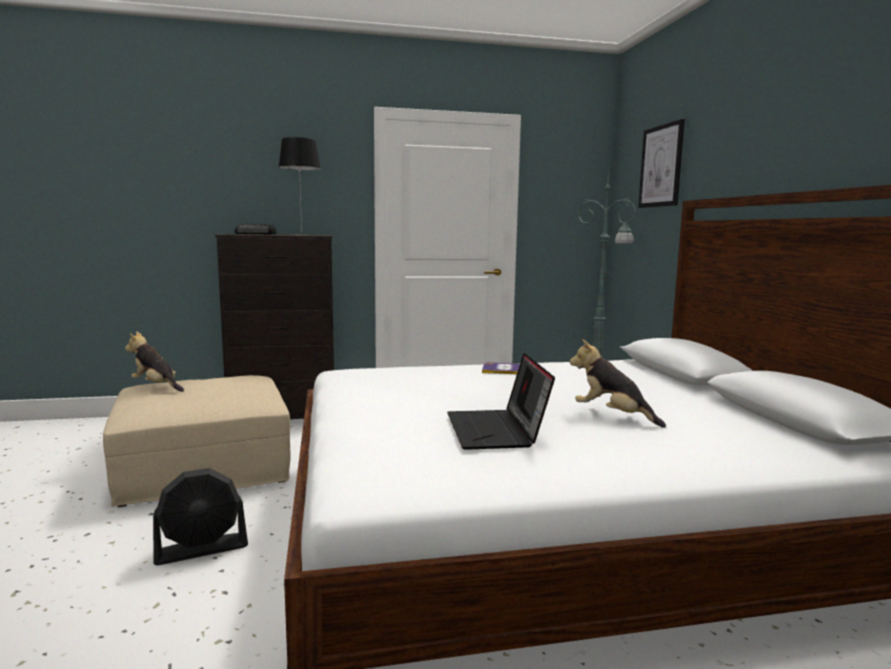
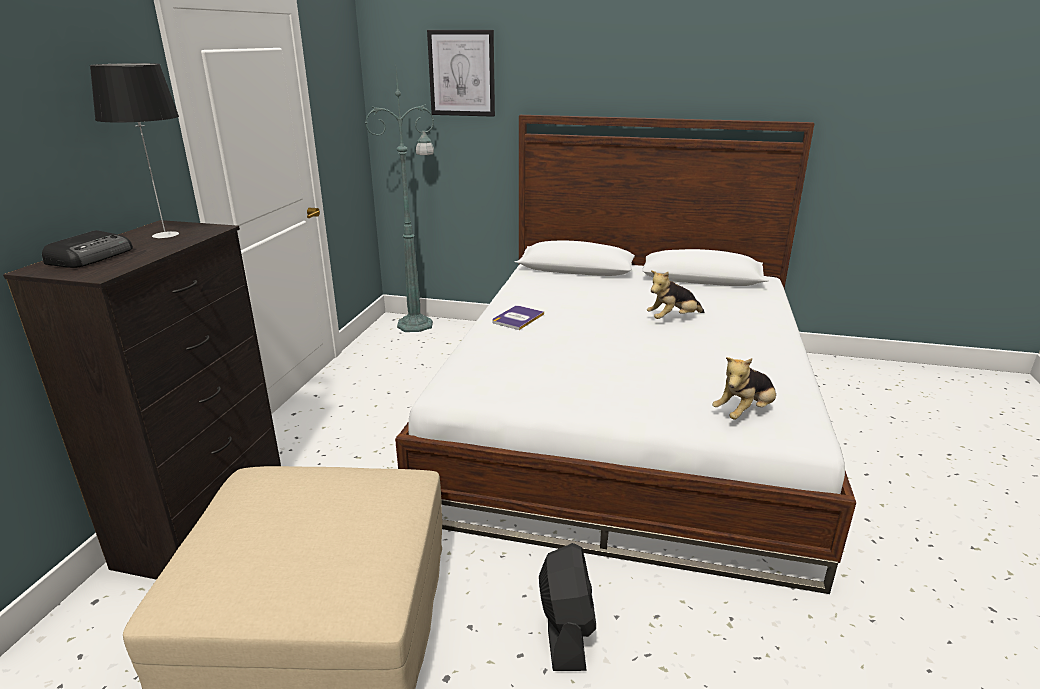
camera: 65 degrees left, 15 degrees up
(156, 386) = (230, 573): plush toy -> plush toy (744, 412)
(497, 431) = (693, 362): laptop -> none

